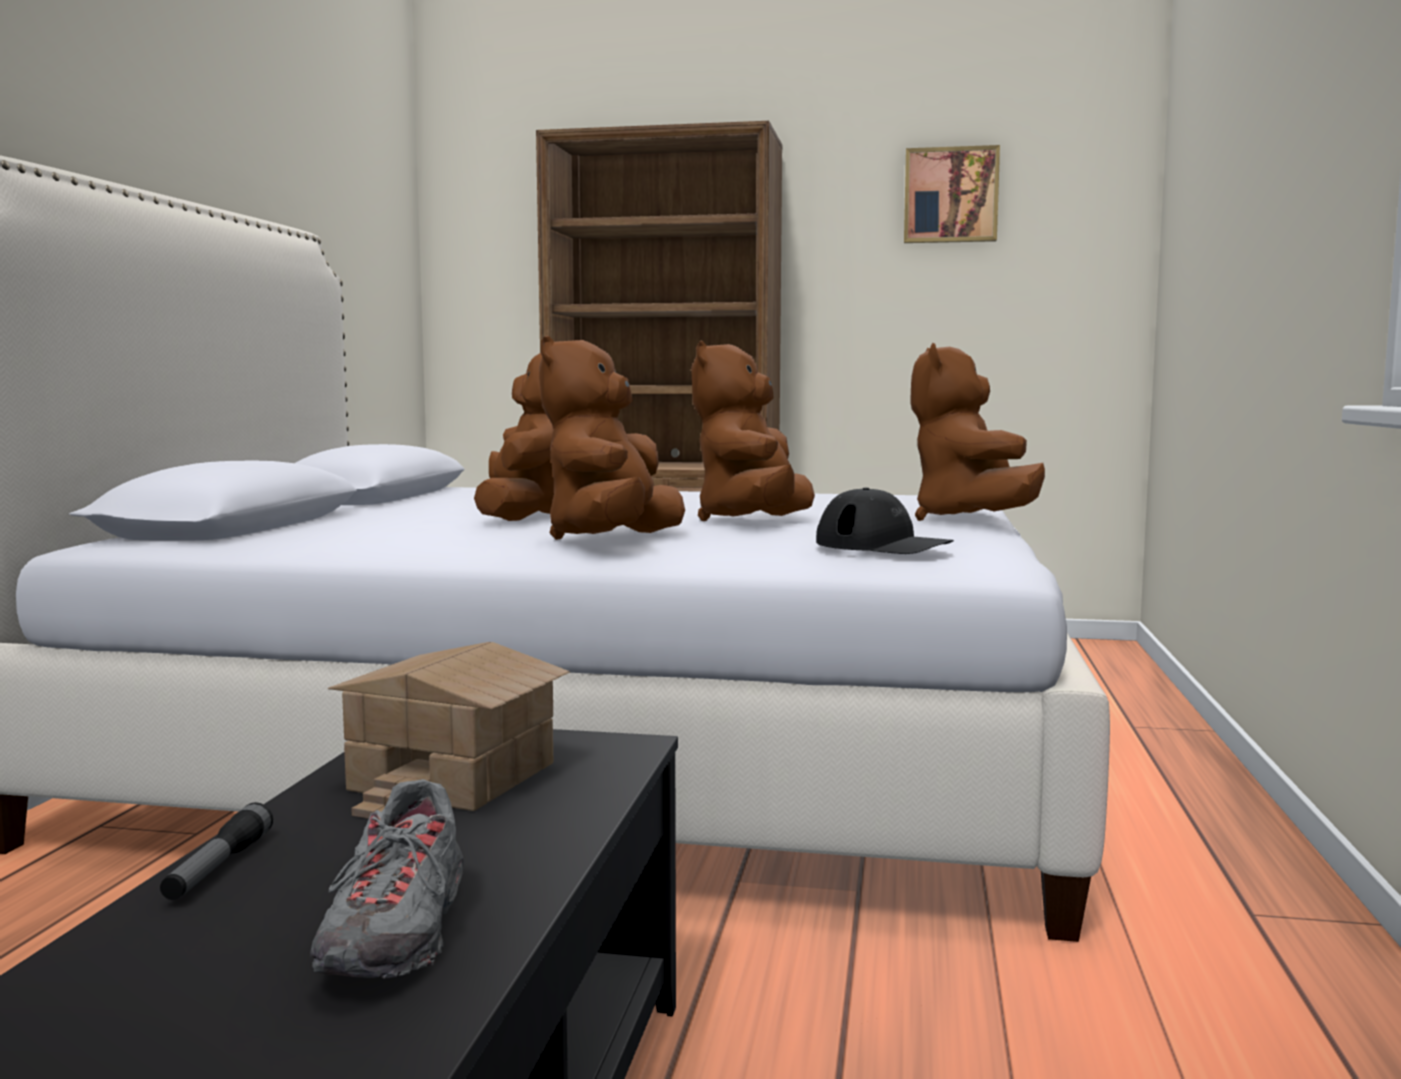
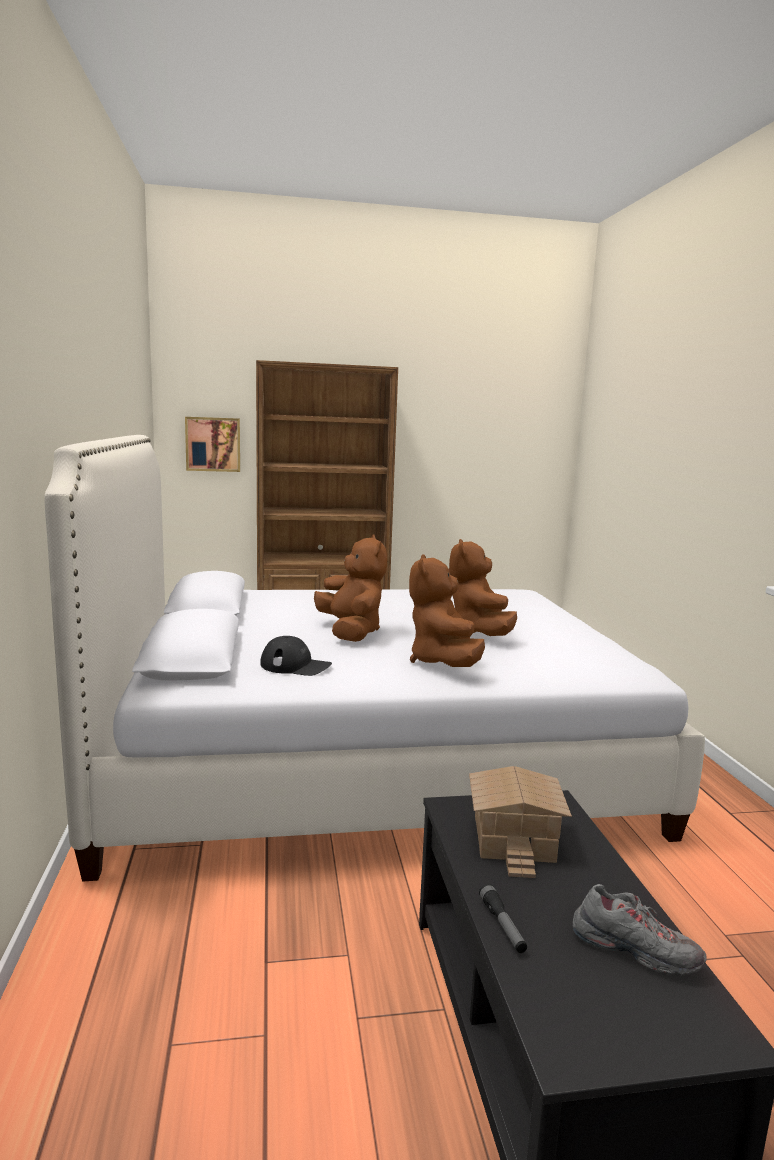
camera: 20 degrees left, 5 degrees up
(398, 935) = (634, 951): grey shoe -> grey shoe turned 45 degrees counterclockwise
(883, 545) = (584, 661): black cap -> black cap (296, 666)
(951, 195) = (477, 406): picture -> picture (213, 444)
(969, 520) = (569, 622): brown plush toy -> none

